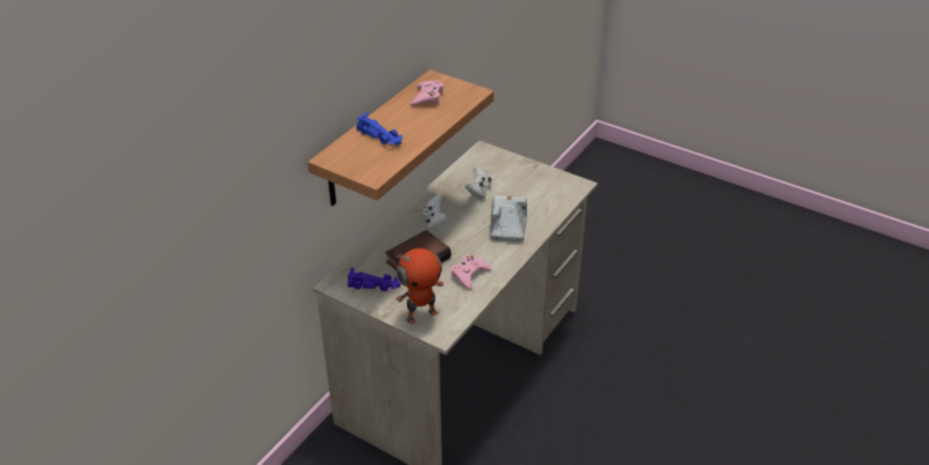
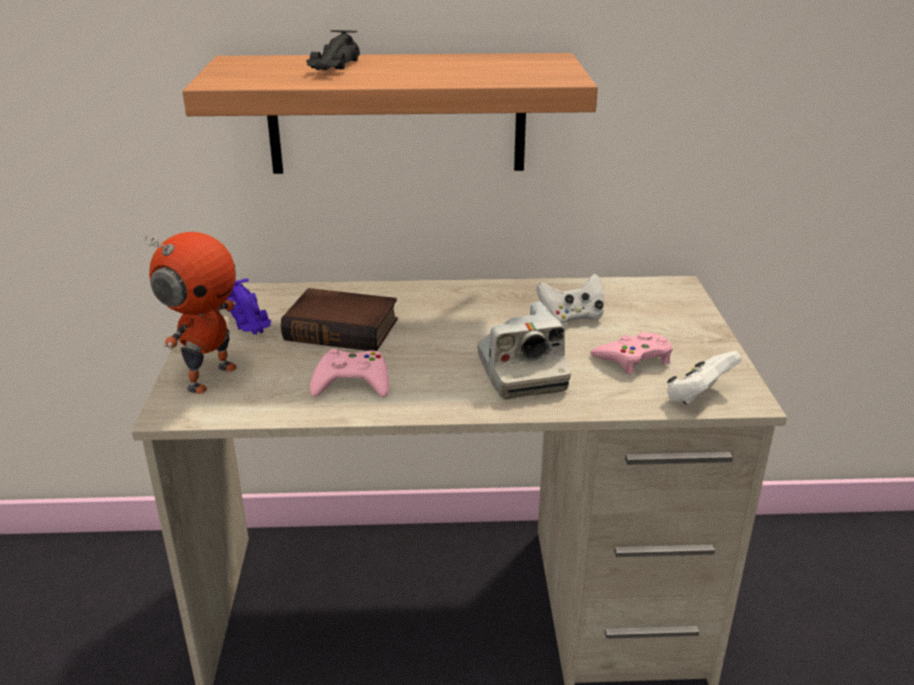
camera: 55 degrees right, 10 degrees down
(380, 137) = (334, 66): blue toy car -> black toy car
(421, 314) = (209, 377): toy robot -> toy robot turned 90 degrees counterclockwise
(427, 97) = (490, 64): pink game controller -> pink game controller (634, 358)
(435, 221) = (450, 310): white game controller -> white game controller (698, 397)
(508, 227) = (520, 373): camera -> camera turned 105 degrees clockwise

